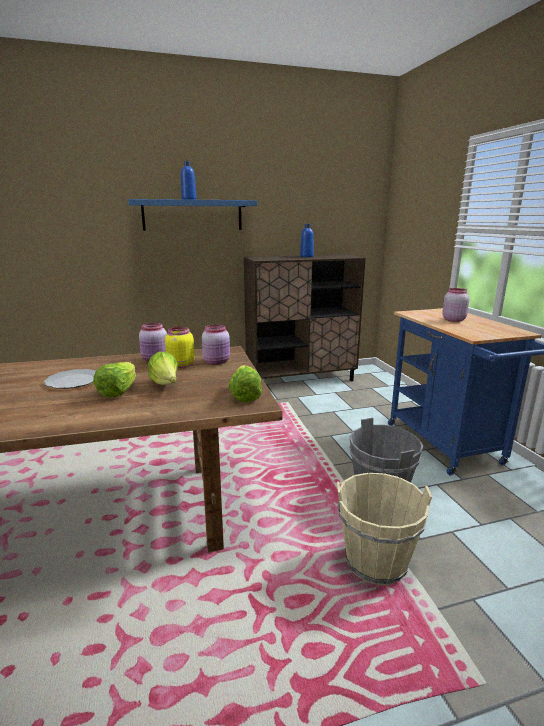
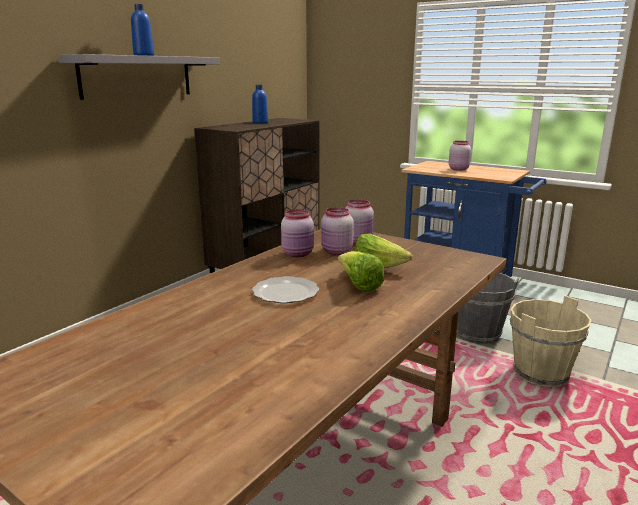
camera: 40 degrees left, 0 degrees up
(180, 365) = (336, 251): yellow jar -> pink jar
(192, 215) = (137, 76): blue shelf -> grey shelf
(244, 396) = (458, 257): lettuce -> none

